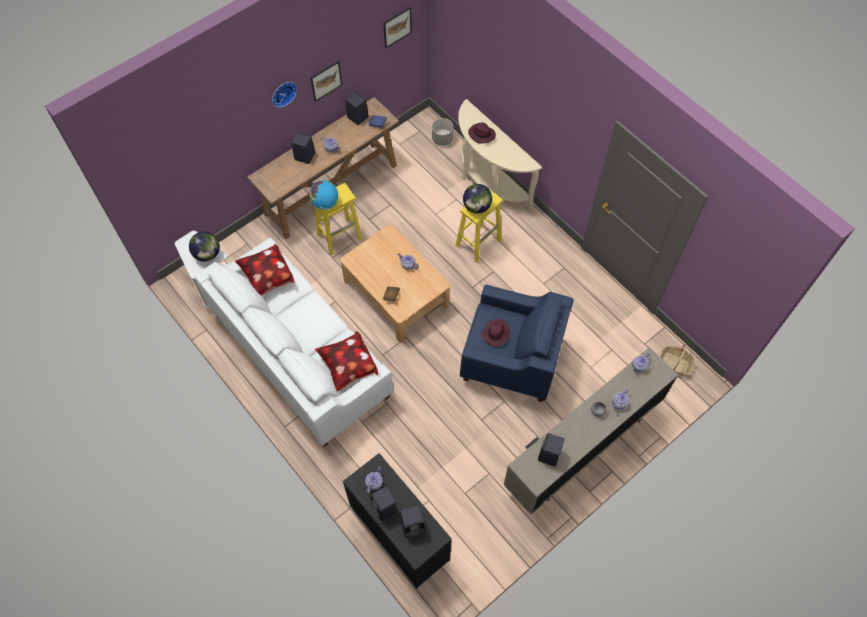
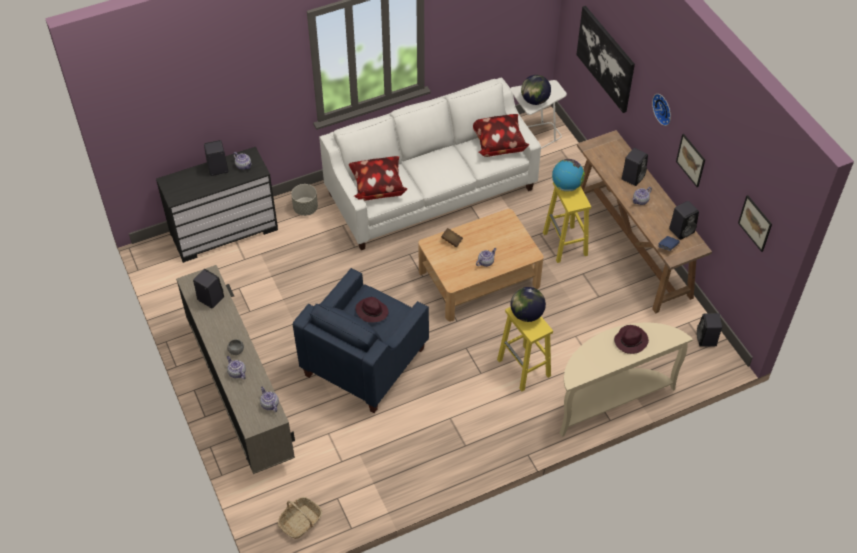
camera: 105 degrees right, 10 degrees down
(203, 156) = (606, 58): none -> picture
(413, 525) = (193, 184): black speaker -> black speaker (706, 339)
(442, 139) = (689, 367): grey planter -> grey planter (305, 208)

